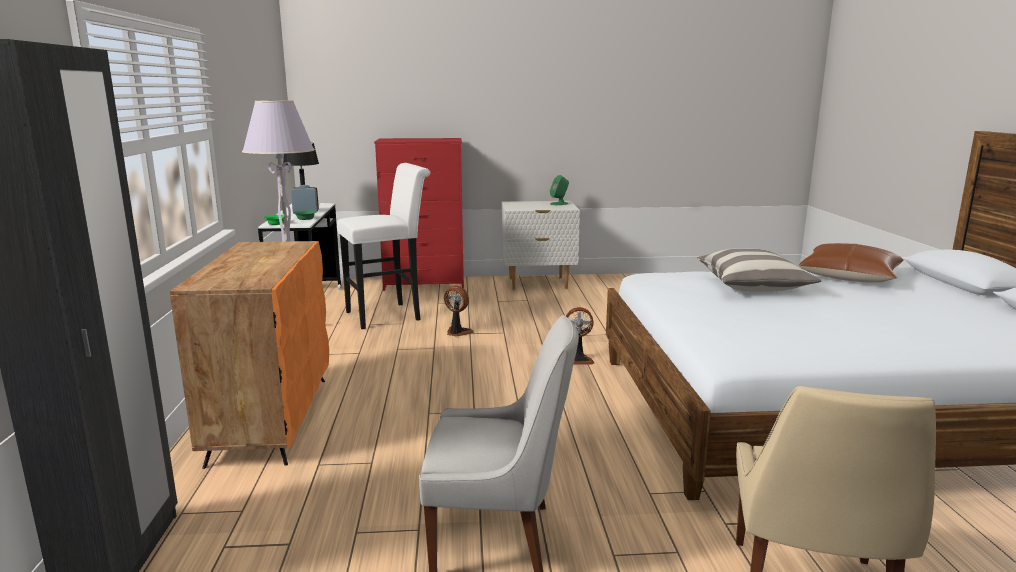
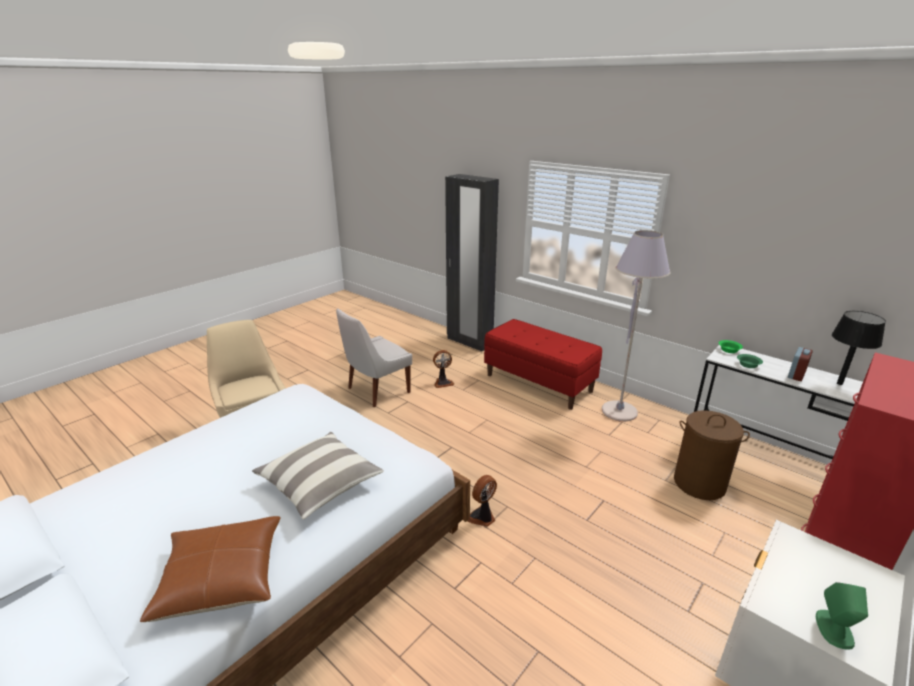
camera: 135 degrees right, 10 degrees up
(271, 418) = (539, 383): orange cabinet -> red bench
(389, 315) = (698, 483): white stool -> brown laundry basket
(457, 332) = (611, 495): fan -> fan (443, 382)

